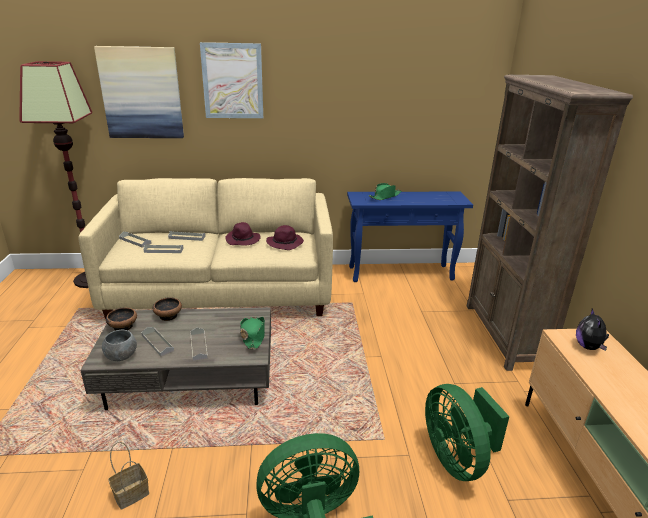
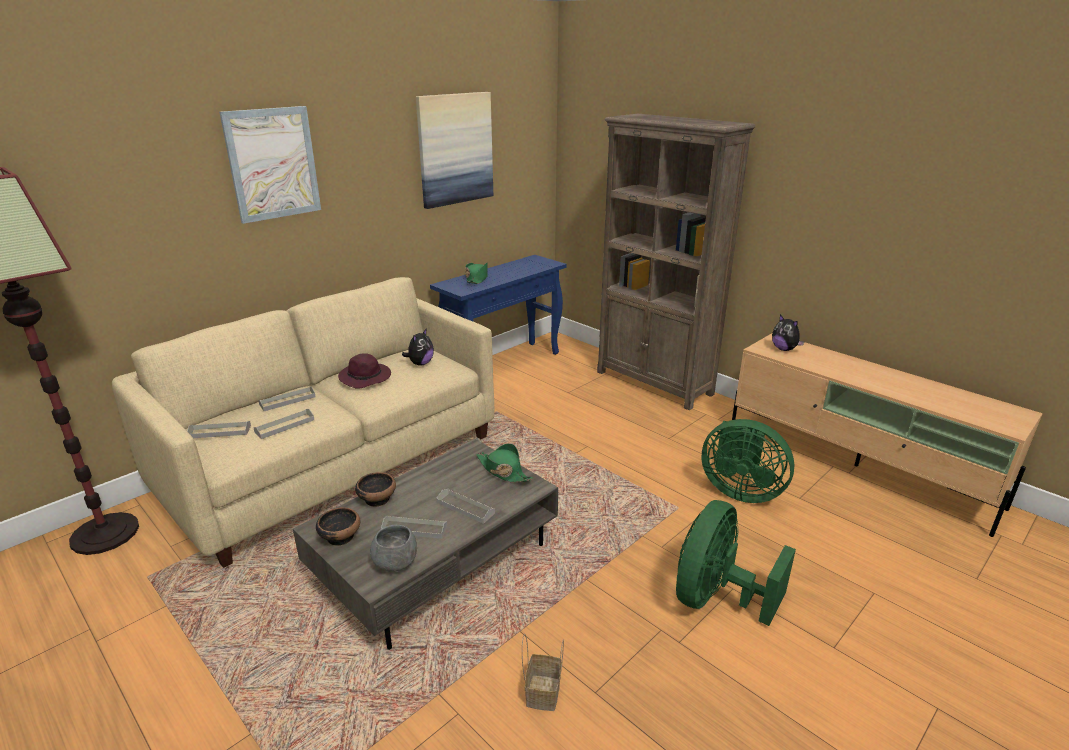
camera: 40 degrees left, 0 degrees up
(141, 93) = (134, 203): picture -> picture (455, 149)
(285, 243) = (420, 363): purple hat -> plush toy

